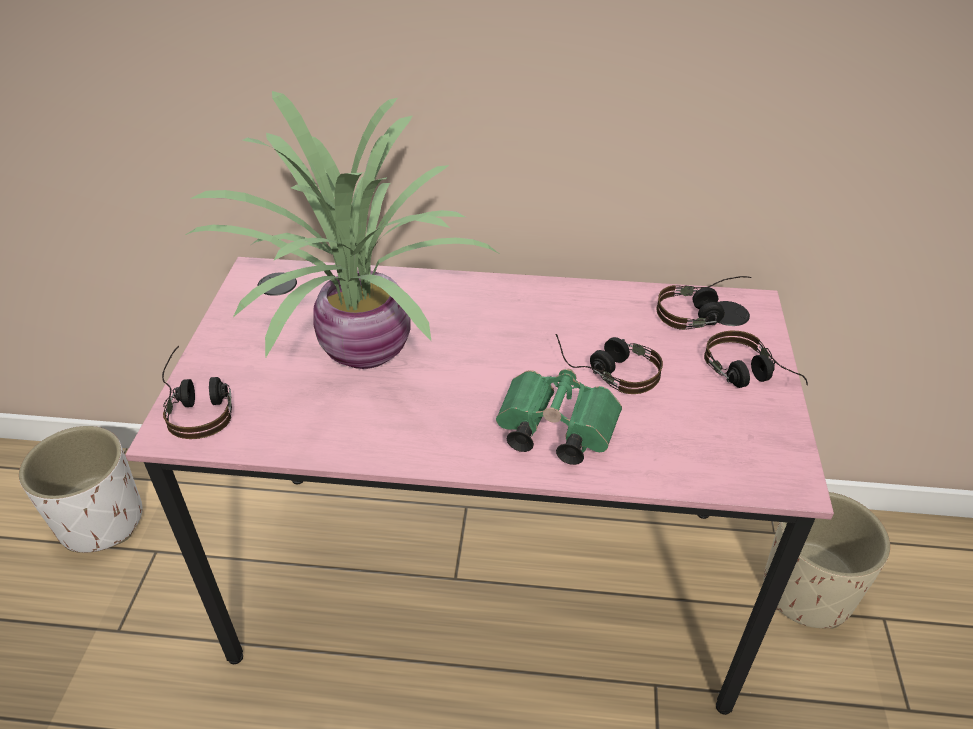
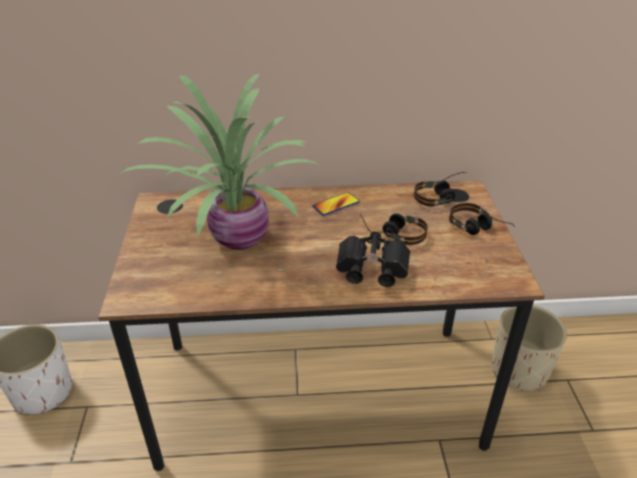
camera: 10 degrees left, 5 degrees down
(199, 403) = (139, 281): headphones -> none
(486, 580) = (318, 392): pink desk -> brown desk
(529, 309) = (336, 205): none -> phone
(552, 431) = (369, 271): green binoculars -> black binoculars

